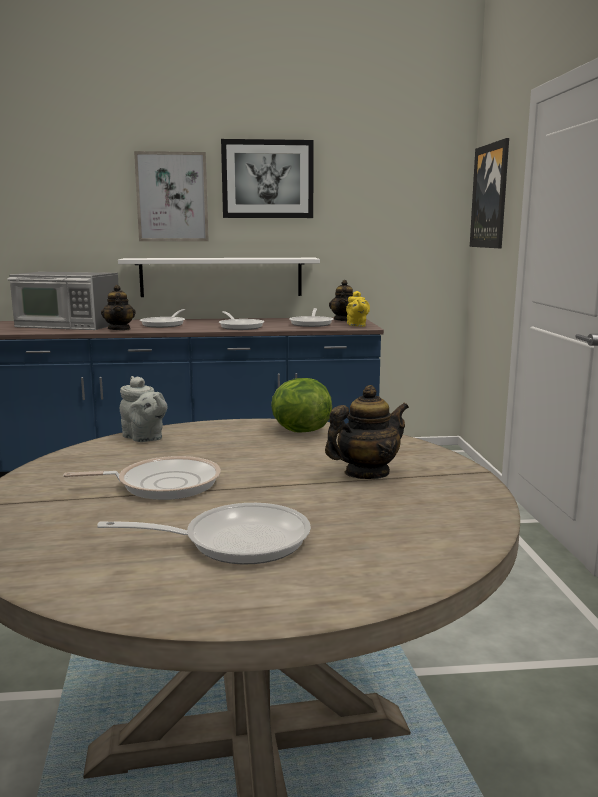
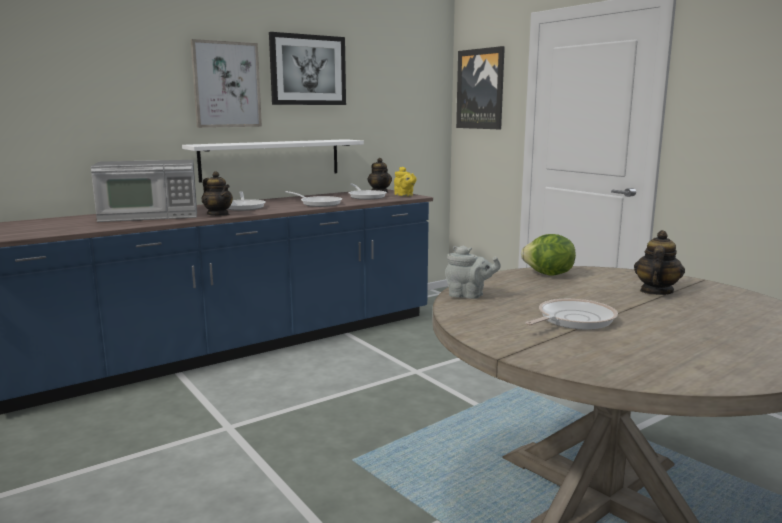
camera: 30 degrees left, 0 degrees up
(235, 541) = (702, 339): frying pan -> none

